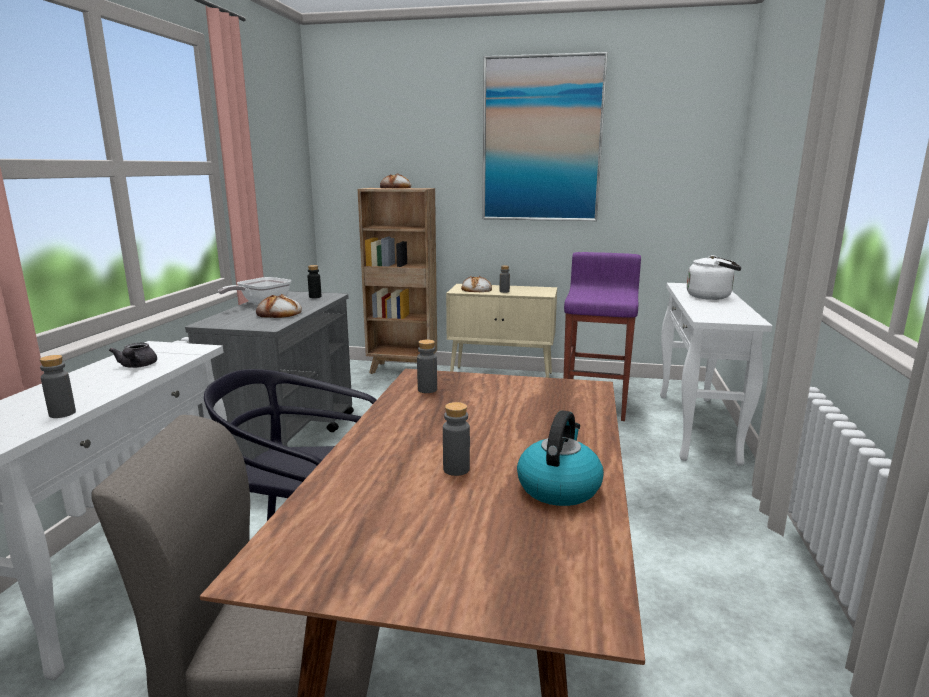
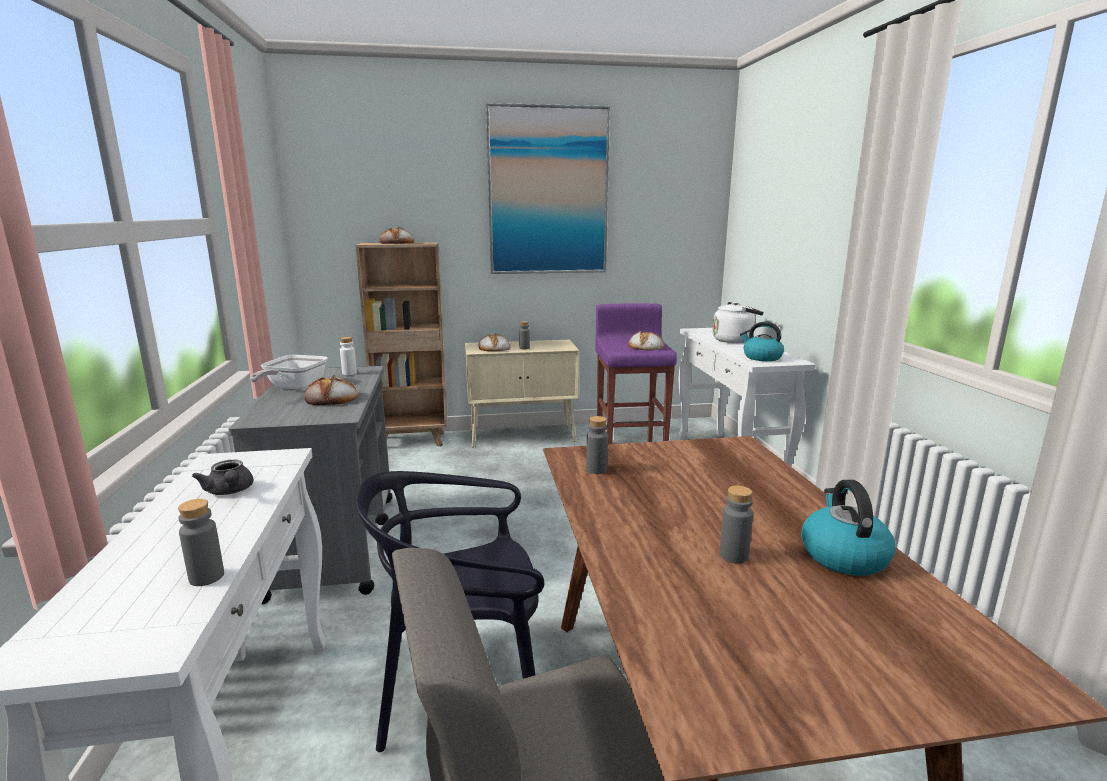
camera: 20 degrees left, 0 degrees up
(315, 297) = (349, 373): black bottle -> white bottle
(611, 297) = (645, 347): none -> bread
(717, 314) = (761, 357): none -> kettle

